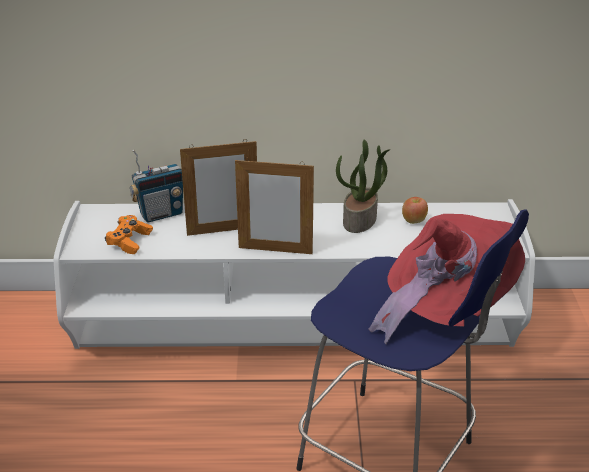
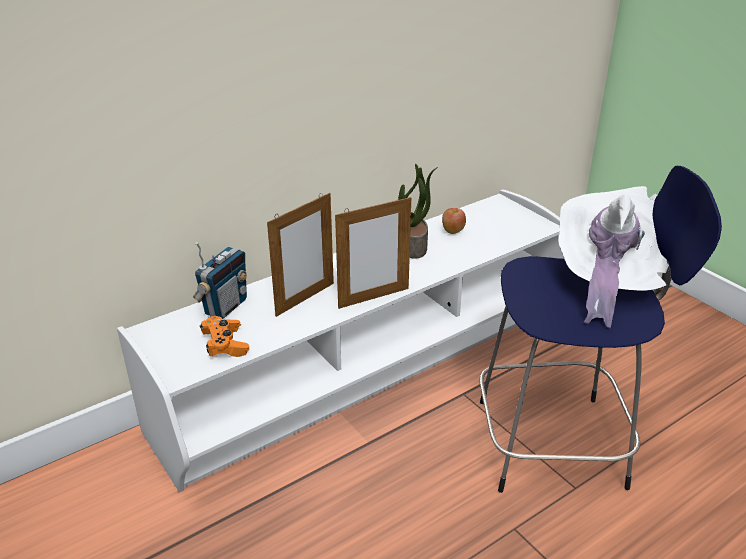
camera: 35 degrees left, 0 degrees up
(443, 306) = (606, 281): red hat -> white hat

